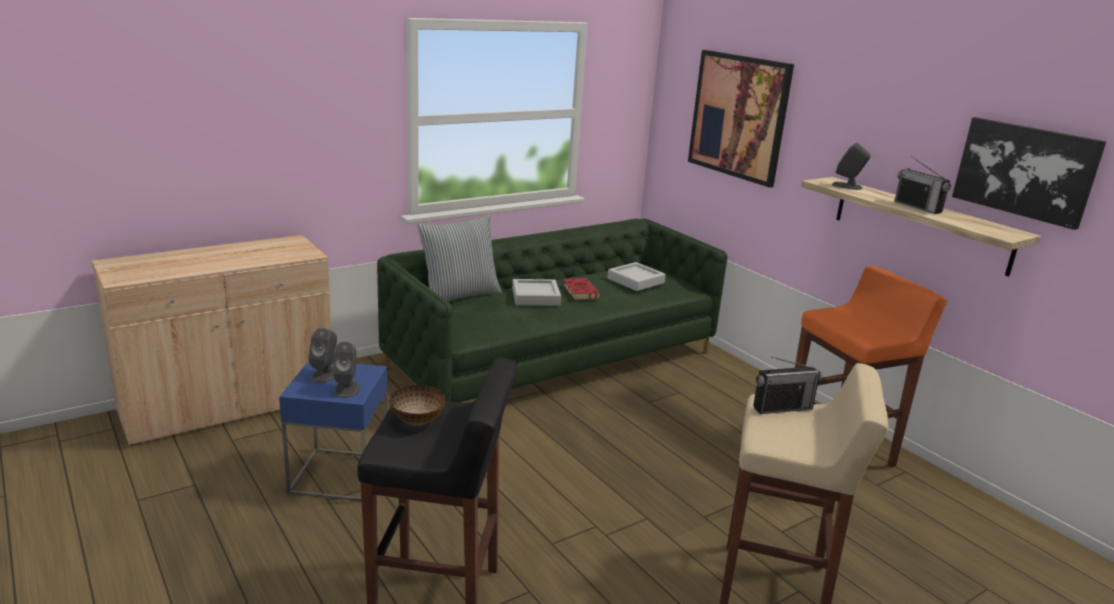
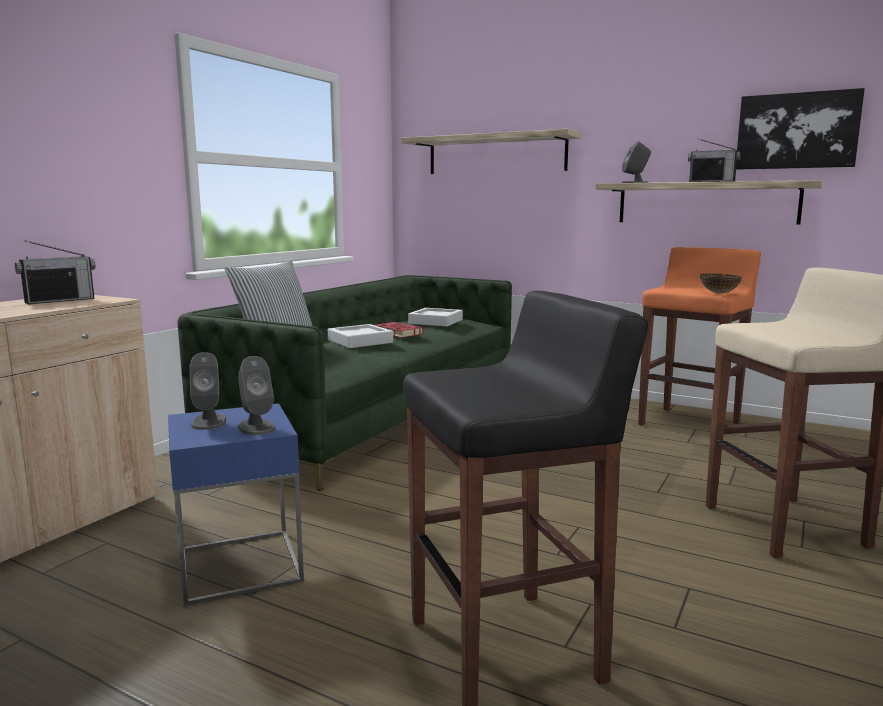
camera: 25 degrees left, 10 degrees down
(417, 421) = (471, 382): bowl -> bowl (719, 293)
(738, 116) = (496, 154): picture -> shelf
(782, 408) = (763, 324): radio -> radio (60, 300)

